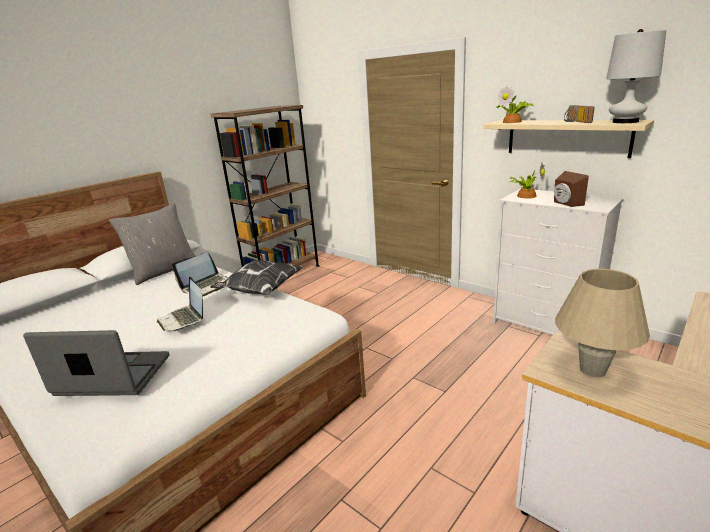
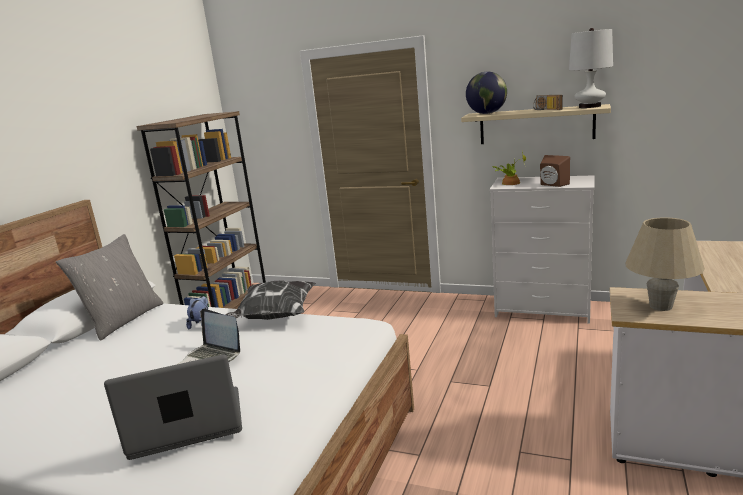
camera: 20 degrees left, 5 degrees down
(207, 286) = (201, 324): laptop -> plush toy
(513, 122) = (487, 113): potted plant -> globe

